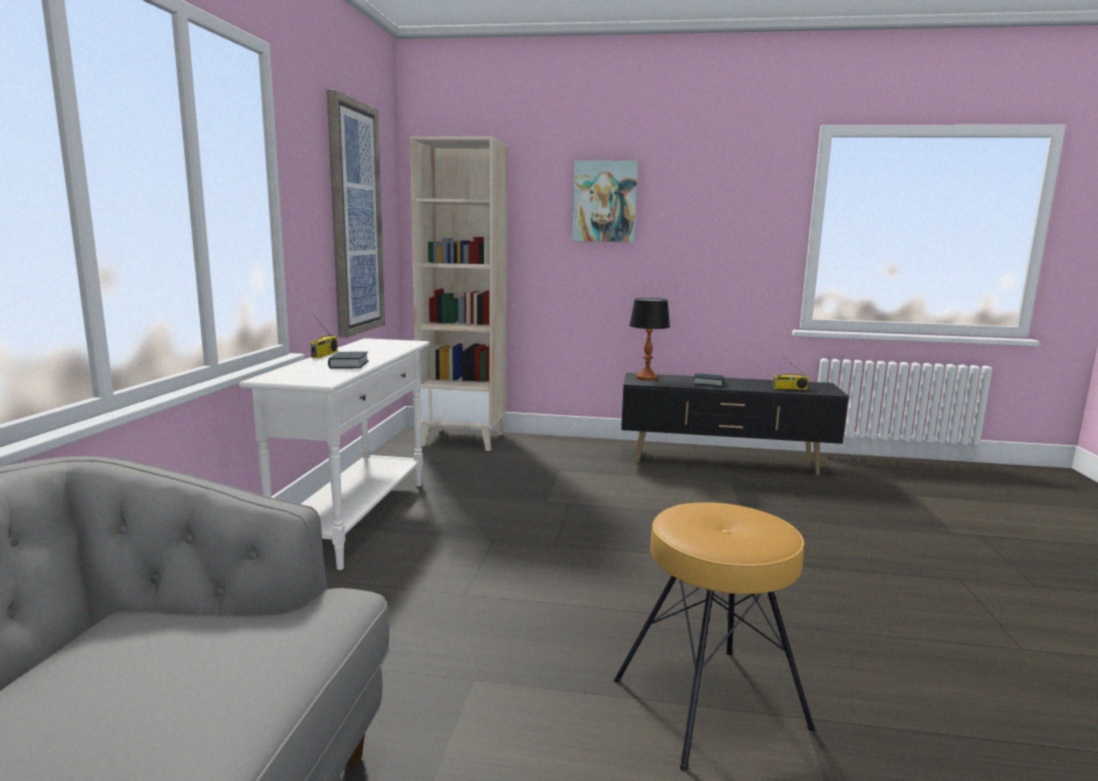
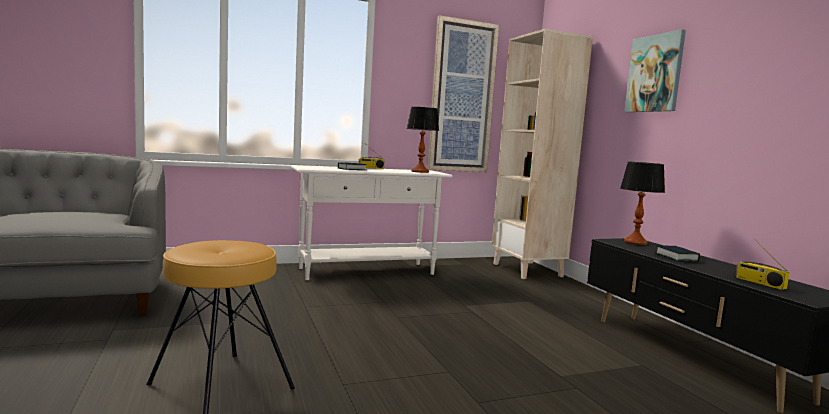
camera: 60 degrees right, 5 degrees down
(392, 345) = (420, 172): none -> table lamp

